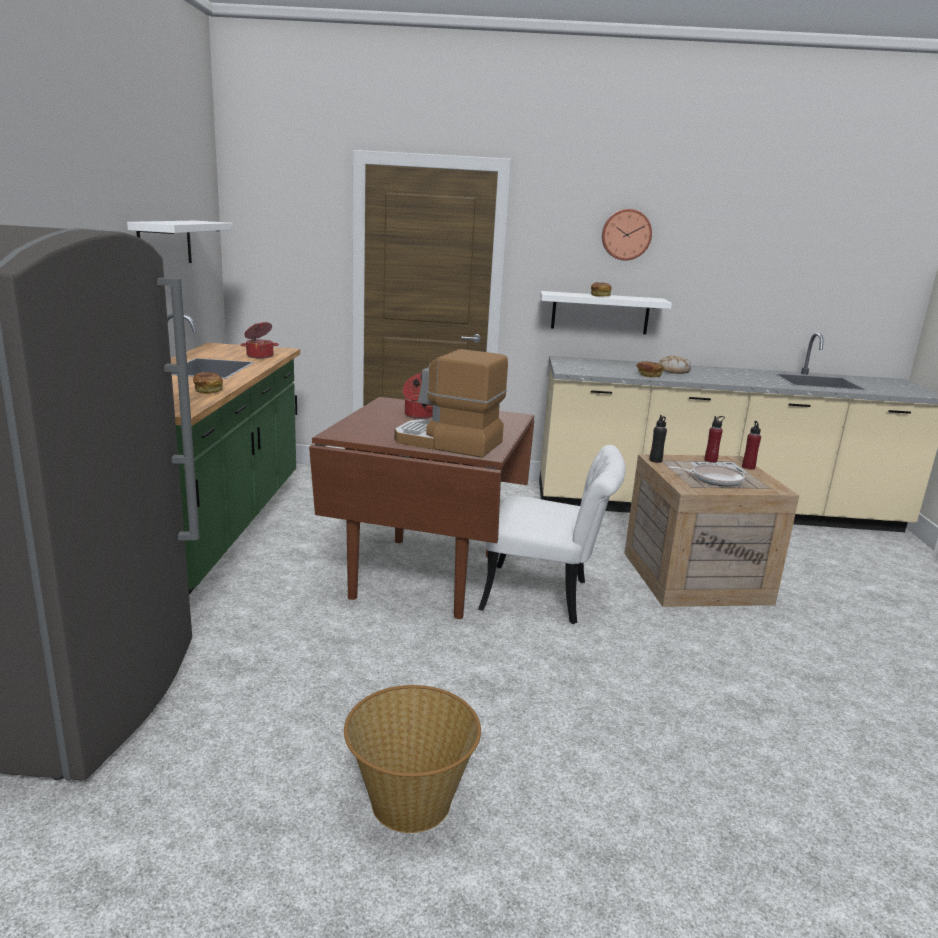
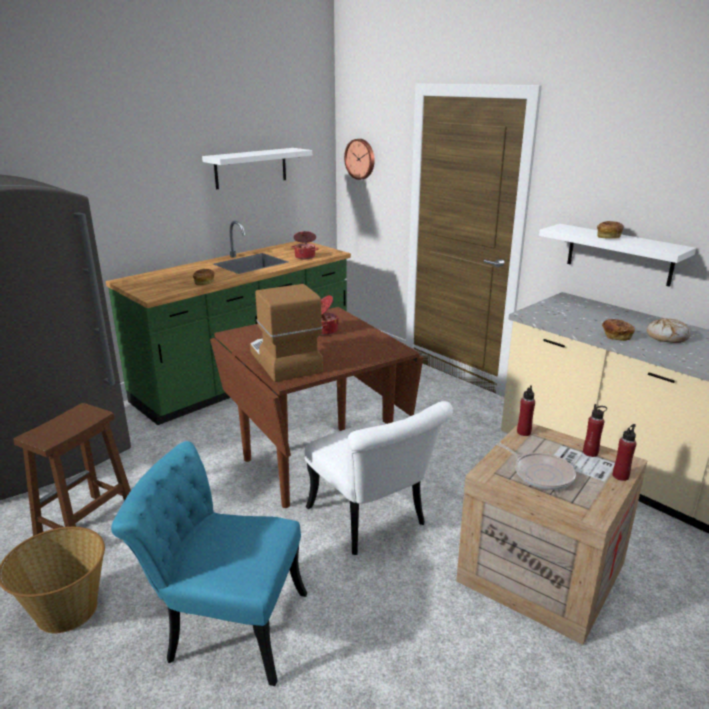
camera: 45 degrees right, 5 degrees up
(277, 729) = (85, 524): none -> brown stool
(571, 721) = (224, 625): none -> turquoise chair
(626, 234) = (654, 168): wall clock -> wall clock (360, 159)
(655, 460) = (523, 432): black bottle -> red bottle

